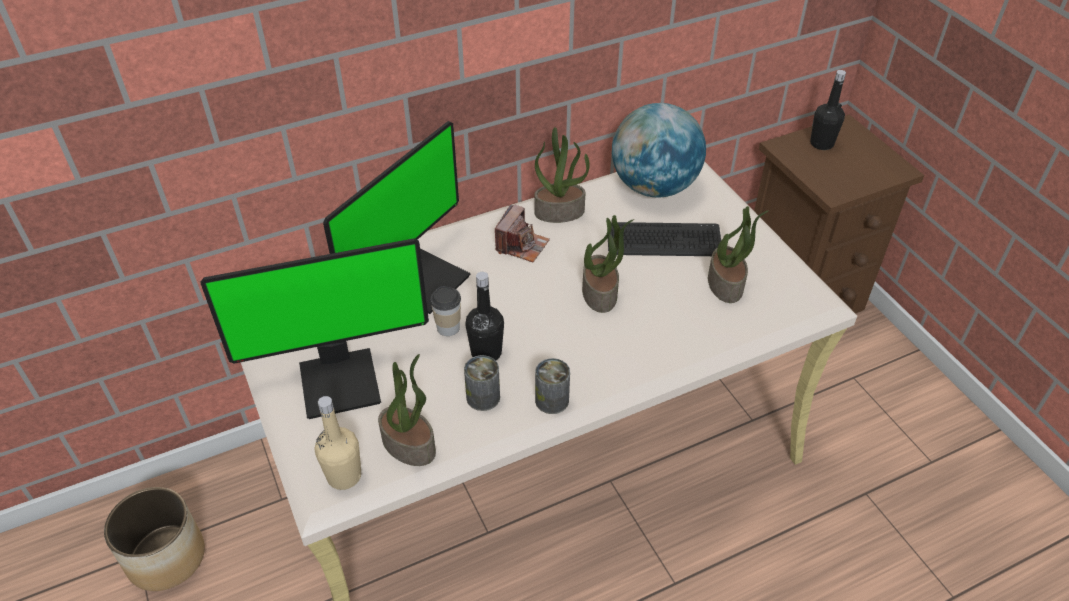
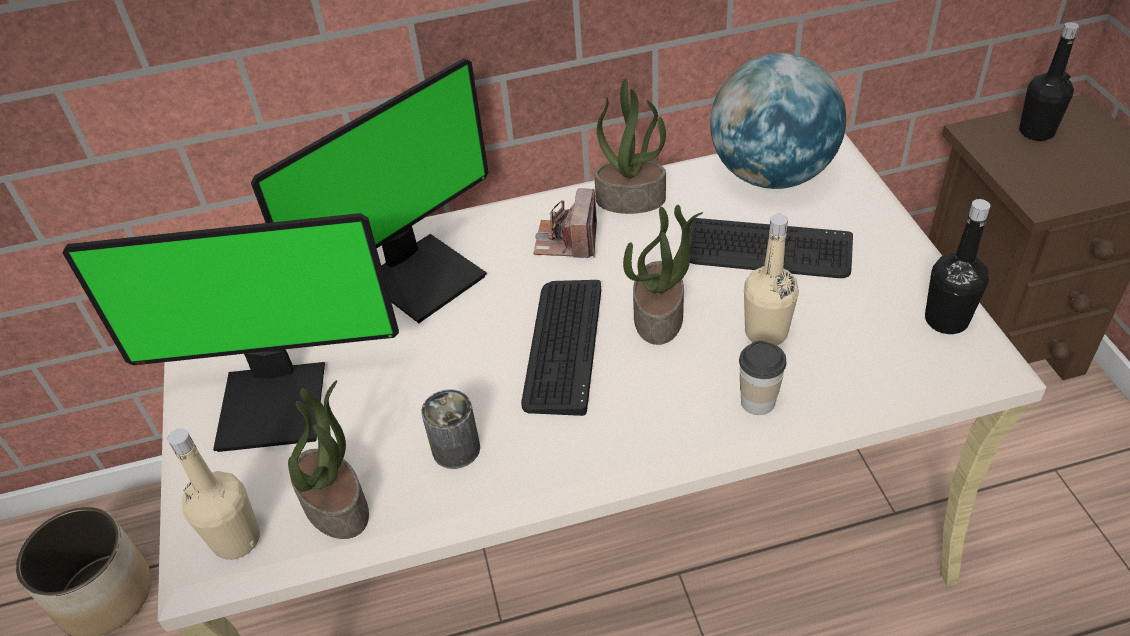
camera: 15 degrees right, 0 degrees up
(448, 328) = (437, 345): cup -> cup (758, 402)
(486, 352) = (478, 385): black bottle -> black bottle (946, 320)
(521, 245) = (567, 240): camera -> camera turned 150 degrees clockwise
(538, 320) = (563, 346): none -> keyboard
(552, 400) = (550, 465): can -> none
(675, 297) = (766, 332): none -> beige bottle
(726, 284) = (847, 320): potted plant -> none

